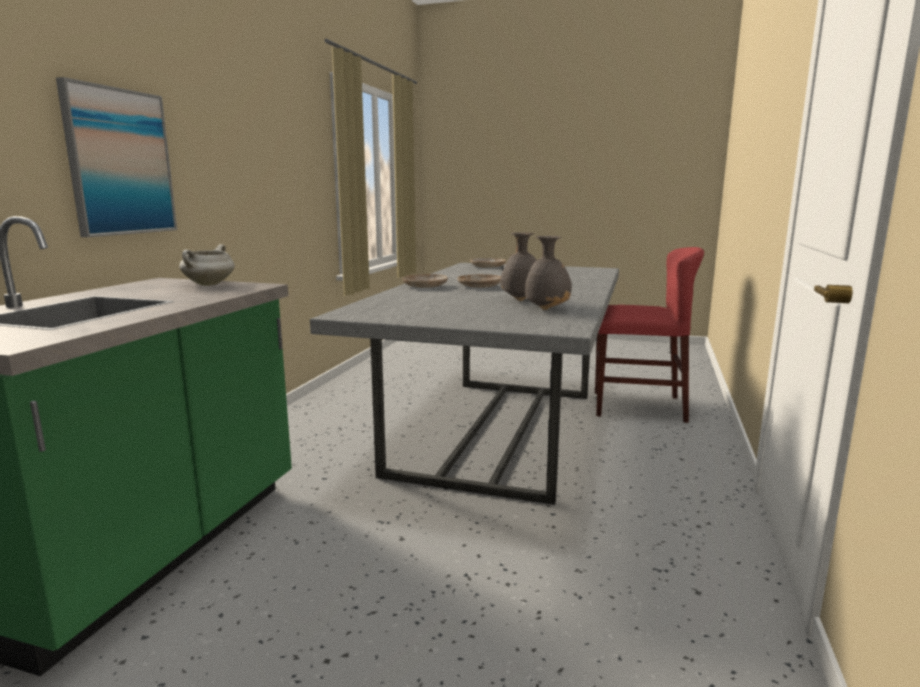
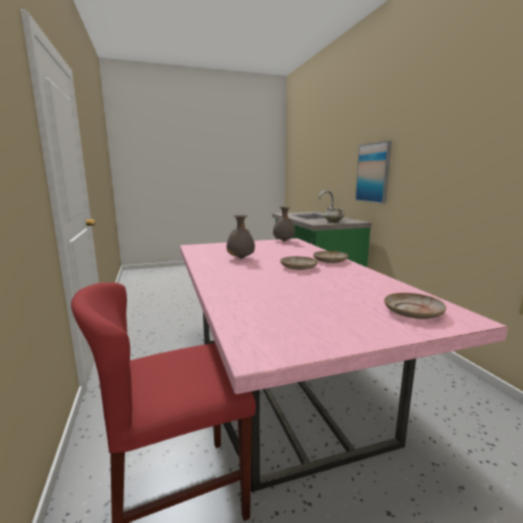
camera: 145 degrees right, 0 degrees up
(500, 429) = (281, 384): grey dining table -> pink dining table
(547, 309) = (215, 254): grey vase -> grey vase (283, 241)

